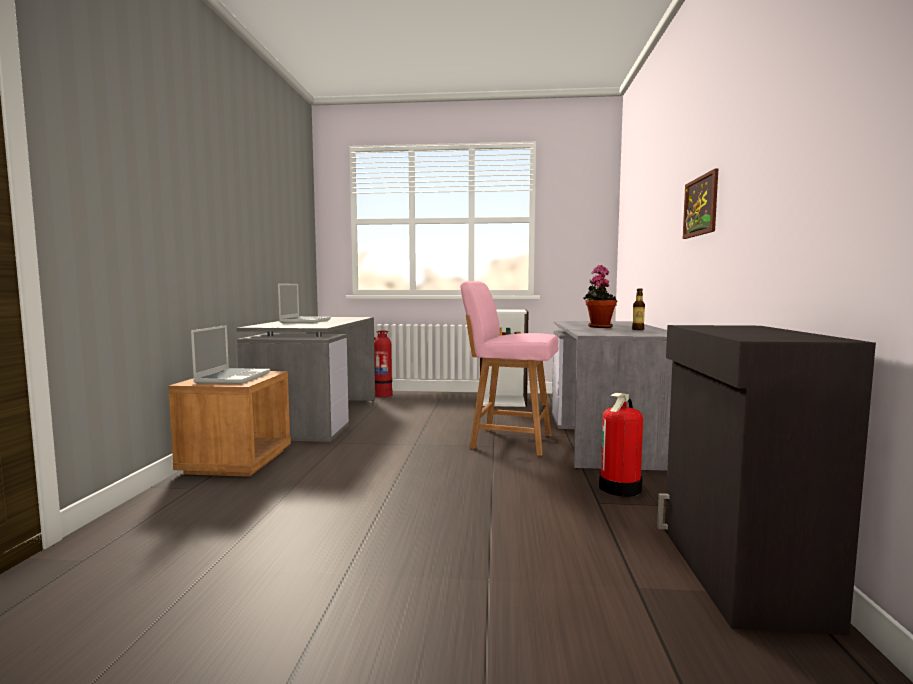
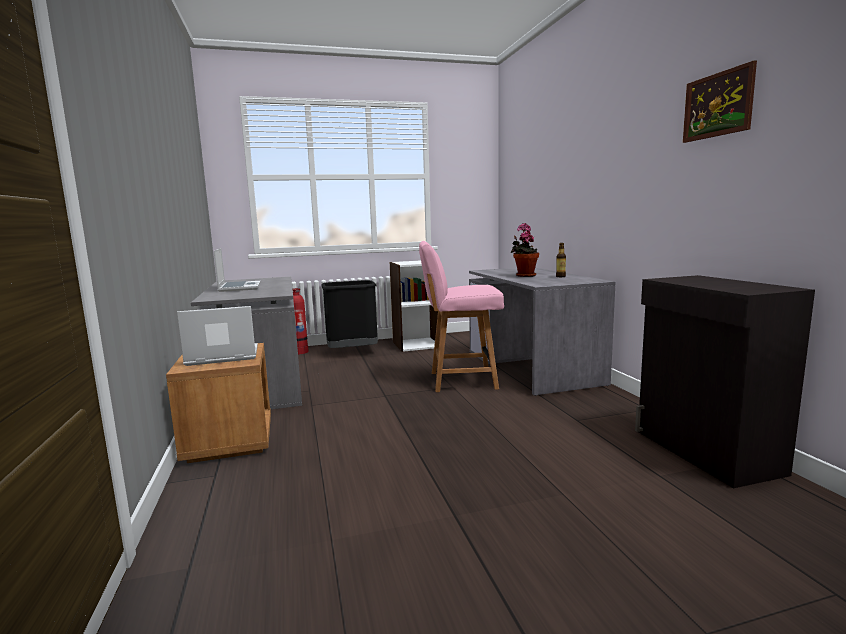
camera: 20 degrees left, 5 degrees up
(233, 378) = (221, 356): laptop -> laptop turned 90 degrees counterclockwise
(431, 401) = (352, 352): none -> black trash can
(620, 488) = (580, 406): fire extinguisher -> none
(700, 206) = (617, 177): picture -> picture (717, 105)

